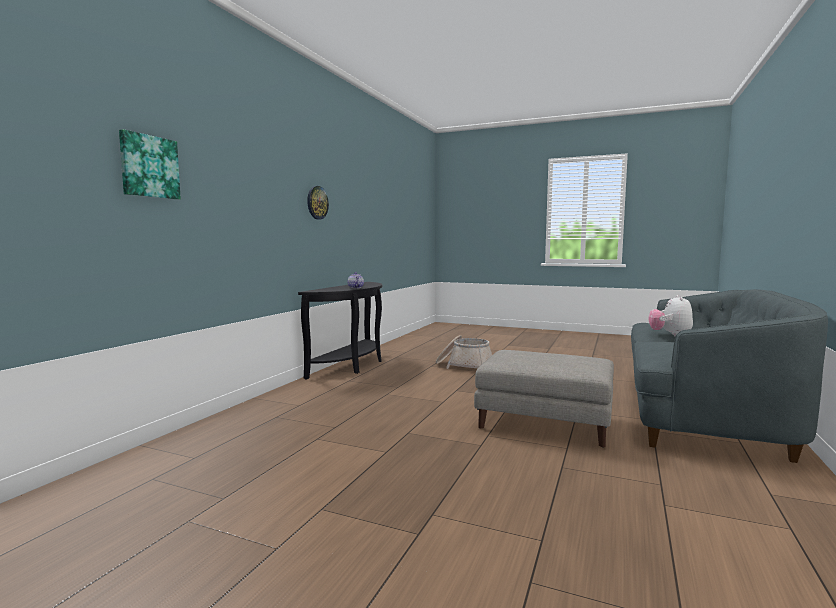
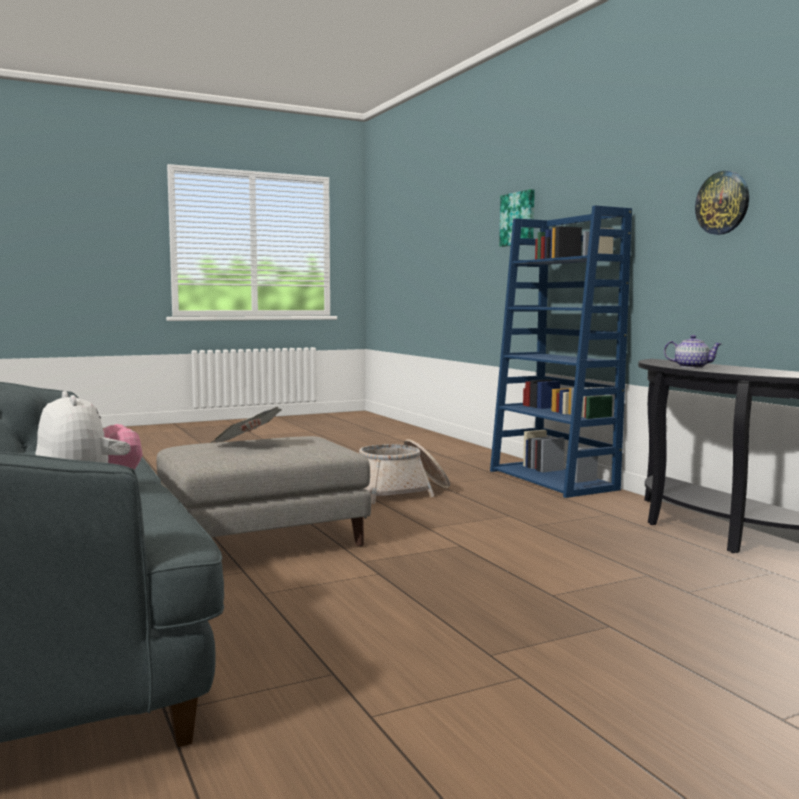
camera: 130 degrees right, 0 degrees up
(272, 403) = (553, 480): none -> blue bookcase
(464, 366) = (613, 599): basket -> basket (401, 492)
(554, 360) = (246, 445): none -> newspaper

